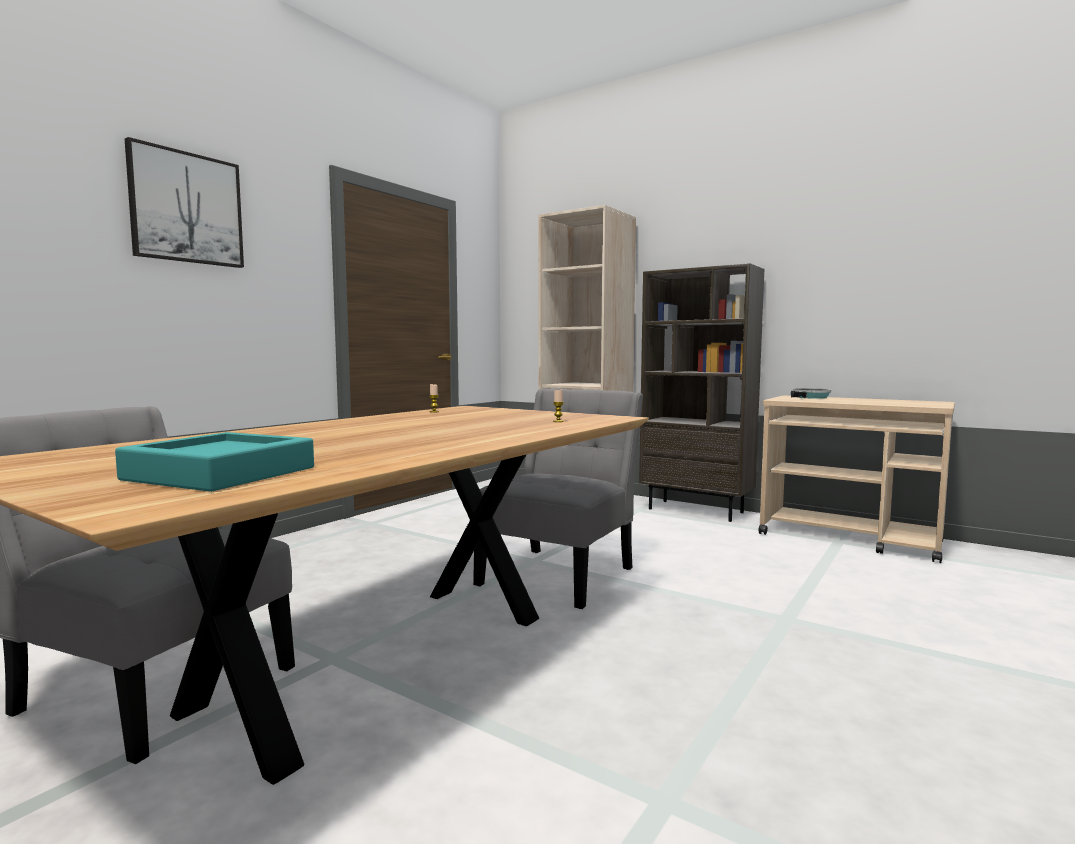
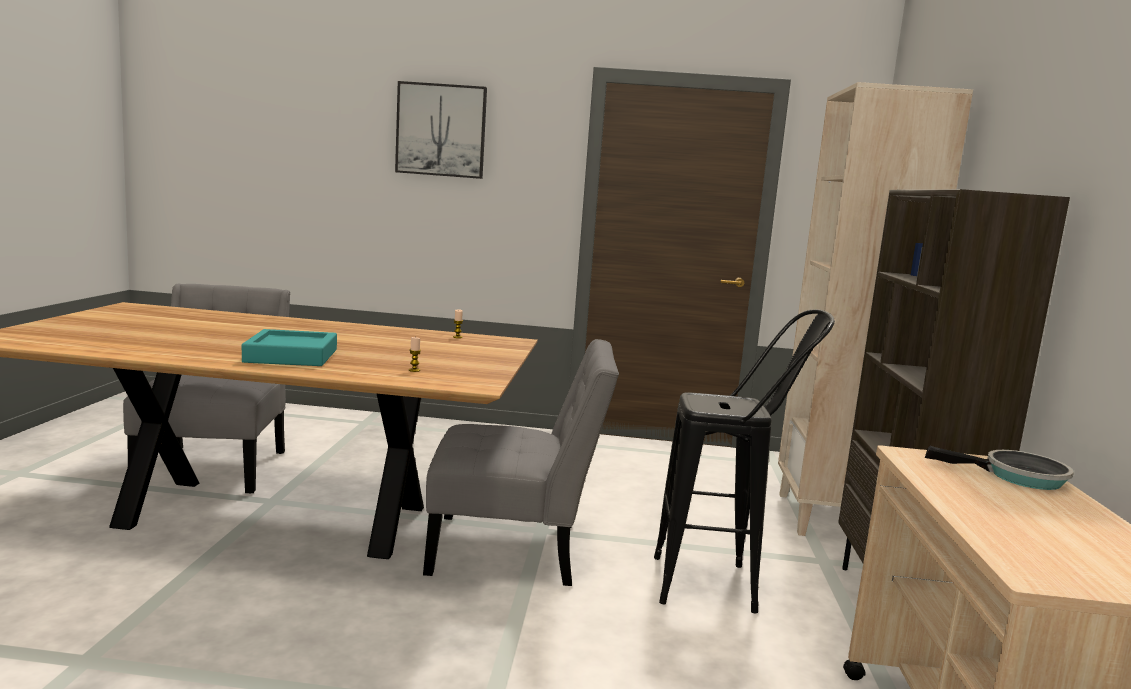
camera: 60 degrees right, 5 degrees up
(221, 473) = (90, 335): turquoise tray -> turquoise tray (291, 356)
(654, 535) = (723, 586): none -> black stool

